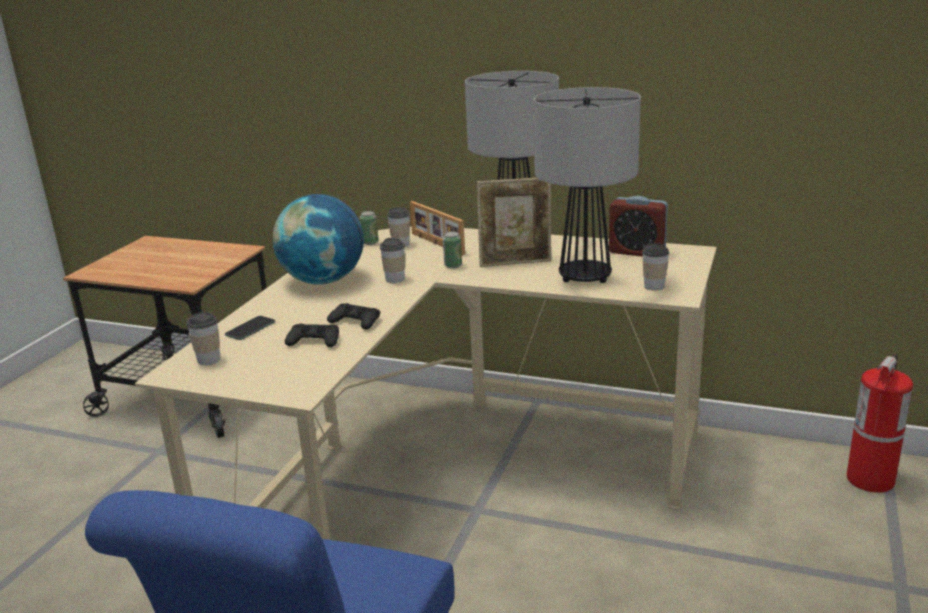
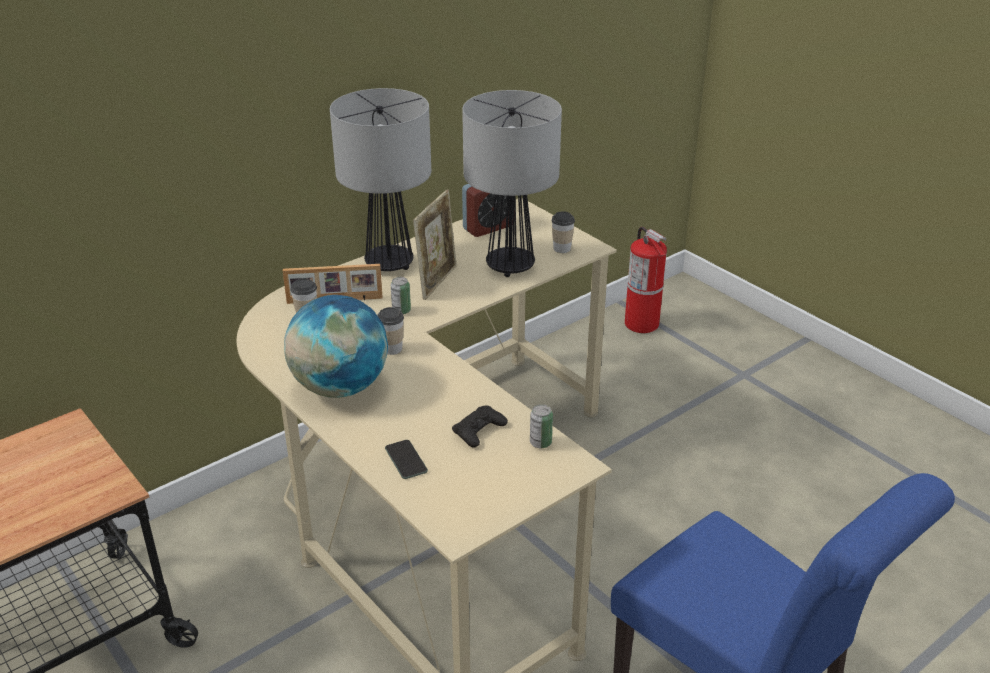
camera: 60 degrees left, 10 degrees up
(209, 360) = (451, 502): cup -> none
(355, 321) = (462, 397): black game controller -> none
(370, 242) = (275, 332): can -> can (540, 443)

